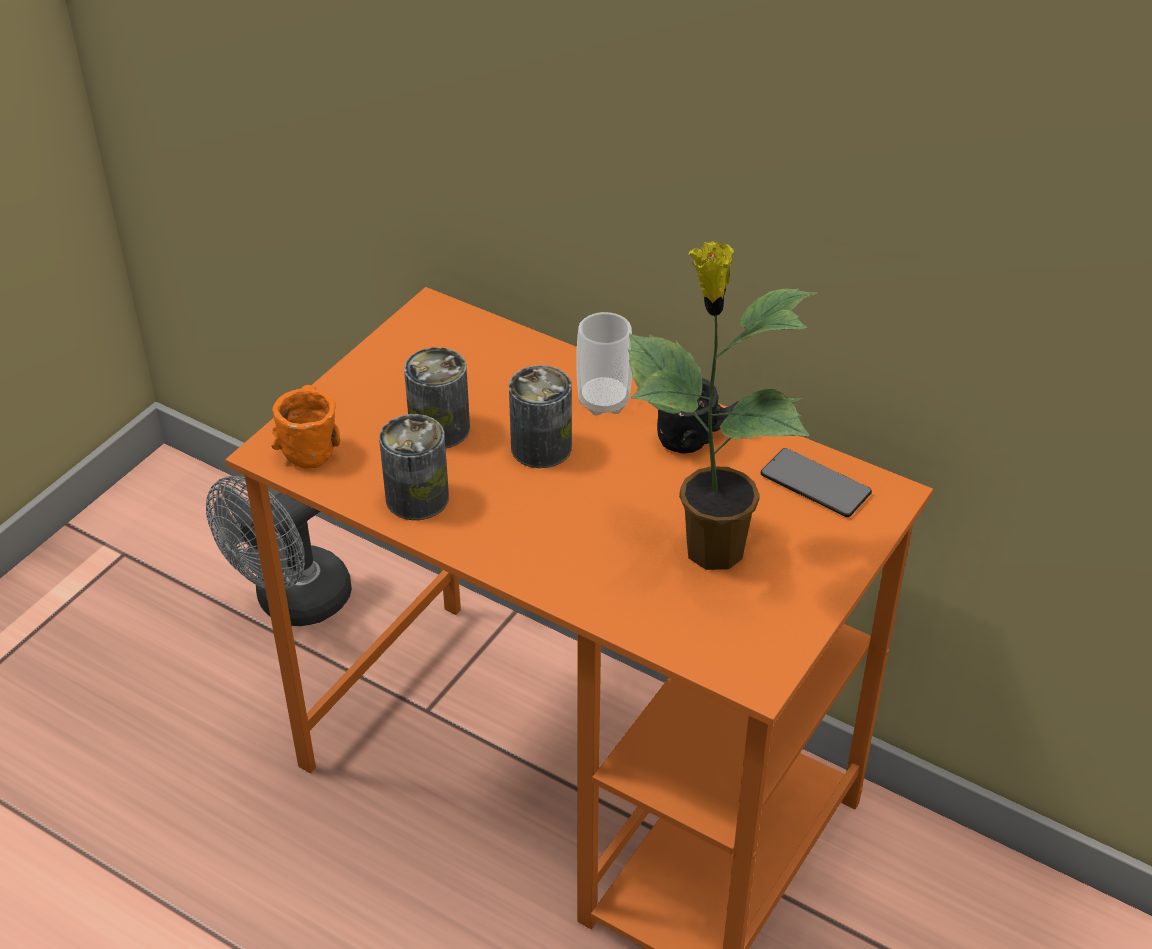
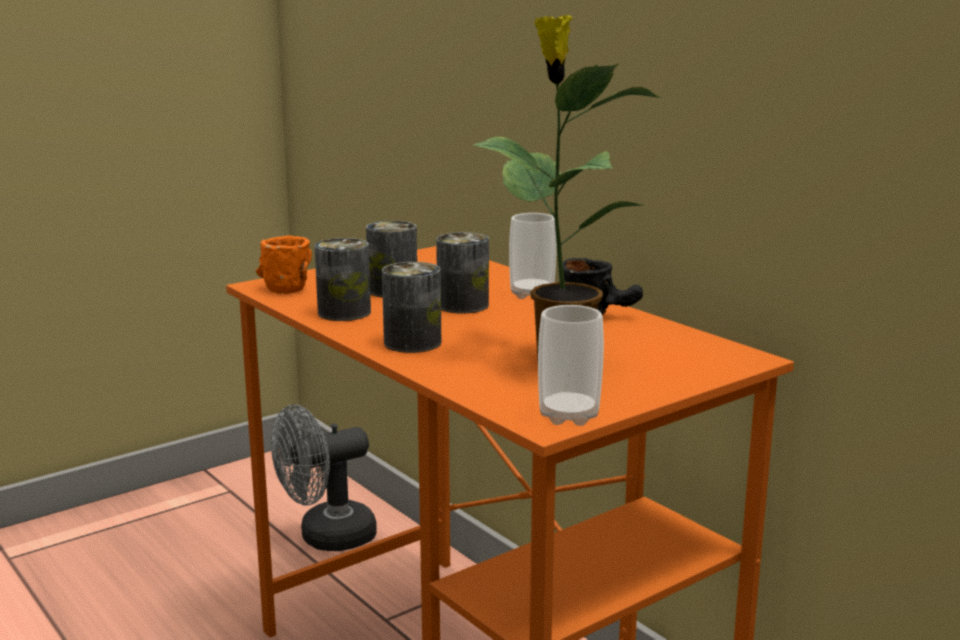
camera: 20 degrees right, 25 degrees down
(536, 550) = (412, 343): none -> can
(771, 658) = (569, 416): none -> cup
(815, 484) = (682, 345): phone -> none

